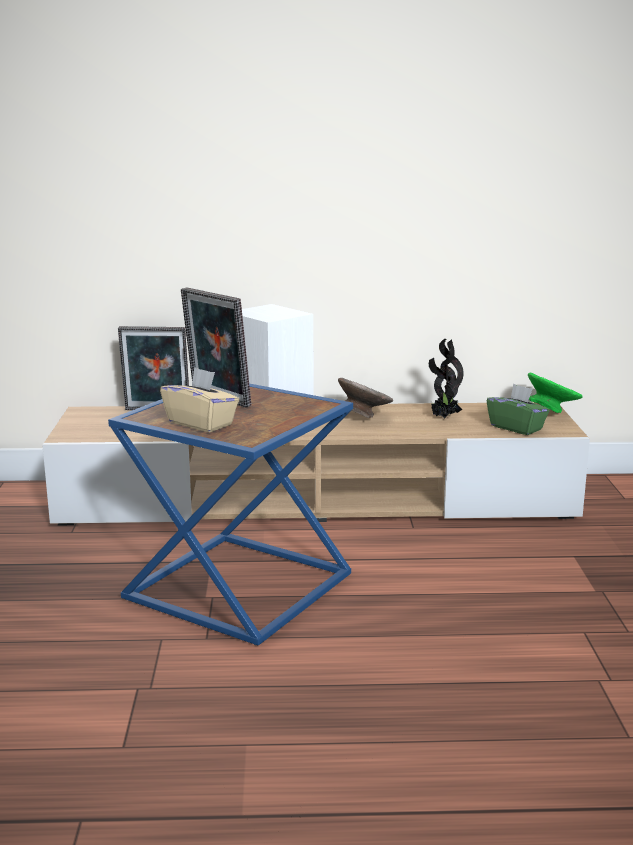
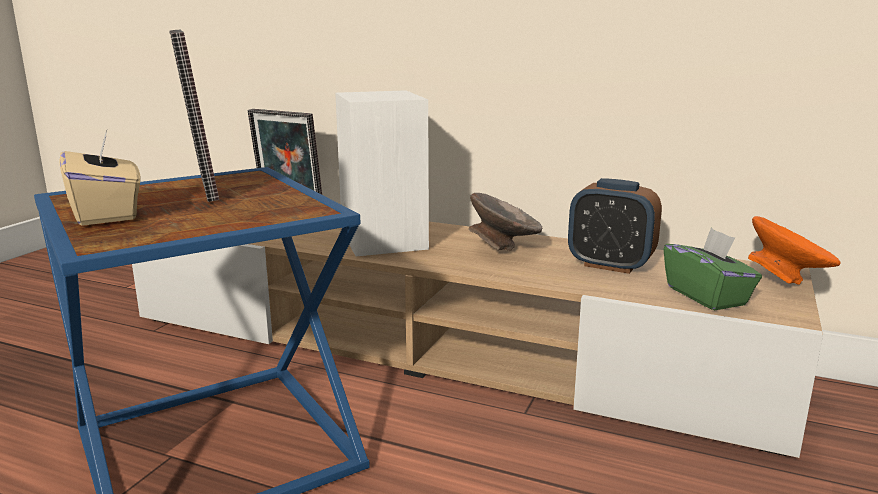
camera: 25 degrees right, 0 degrees up
(444, 417) = (610, 265): potted plant -> alarm clock
(551, 412) = (786, 281): green bowl -> orange bowl

